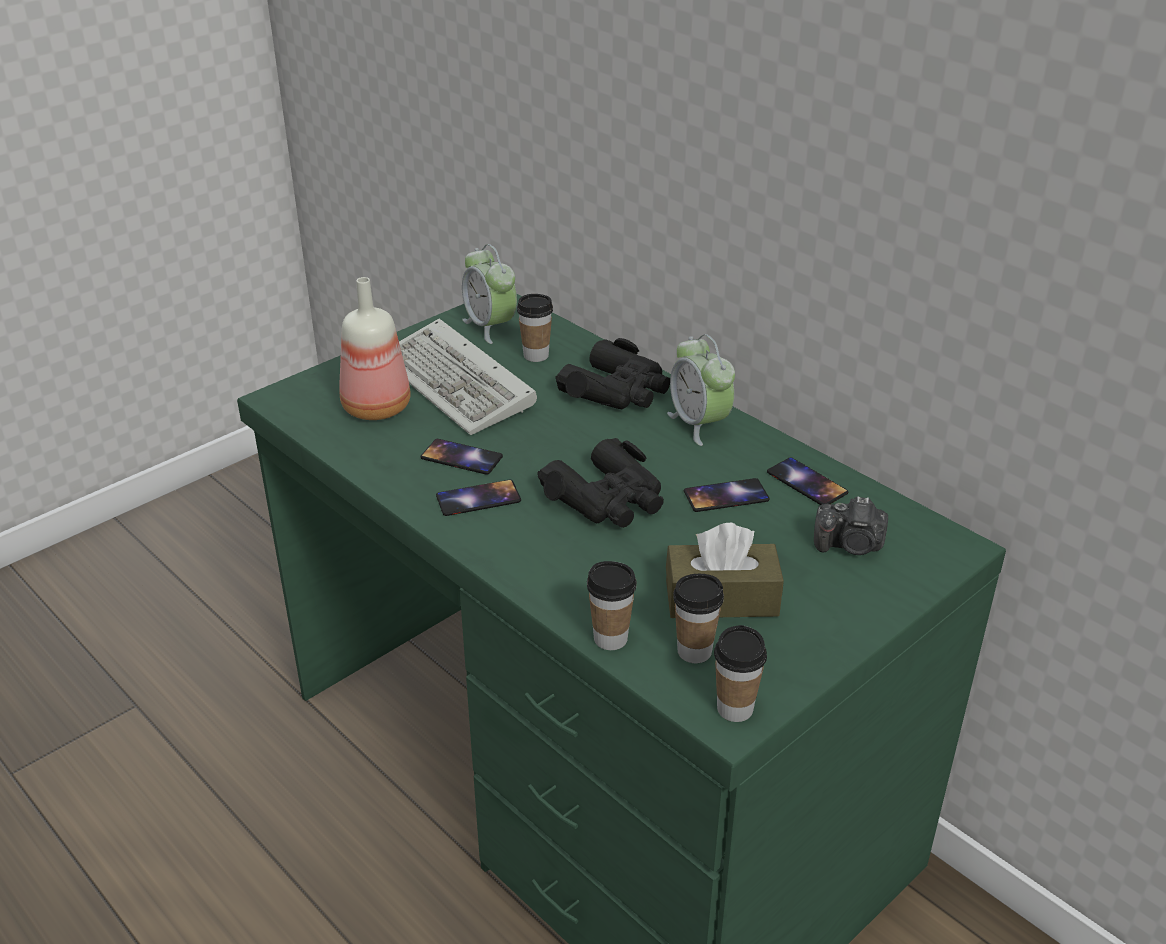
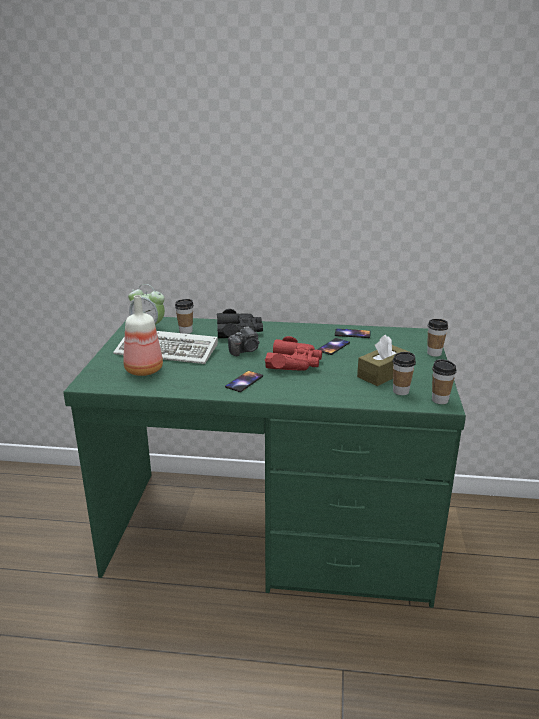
camera: 40 degrees left, 10 degrees down
(461, 457) = (213, 372): phone -> none
(607, 499) = (294, 363): black binoculars -> red binoculars
(610, 638) = (368, 400): cup -> cup (434, 353)
(699, 424) = (287, 331): alarm clock -> none
(850, 545) = (395, 344): camera -> camera (245, 351)

